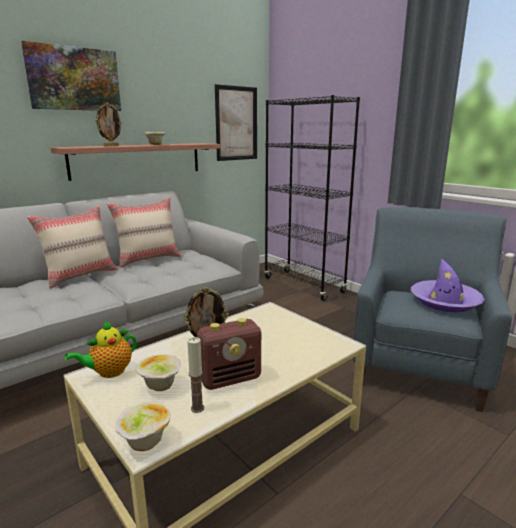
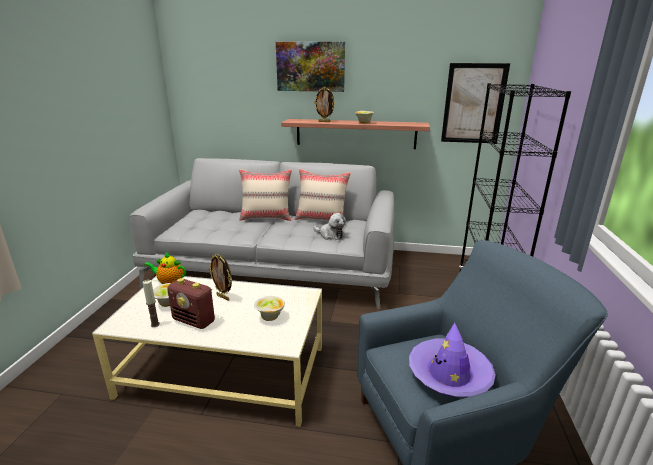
camera: 50 degrees right, 5 degrees up
(144, 443) = (115, 324): bowl -> bowl (270, 317)
(187, 266) = (330, 235): none -> plush toy

